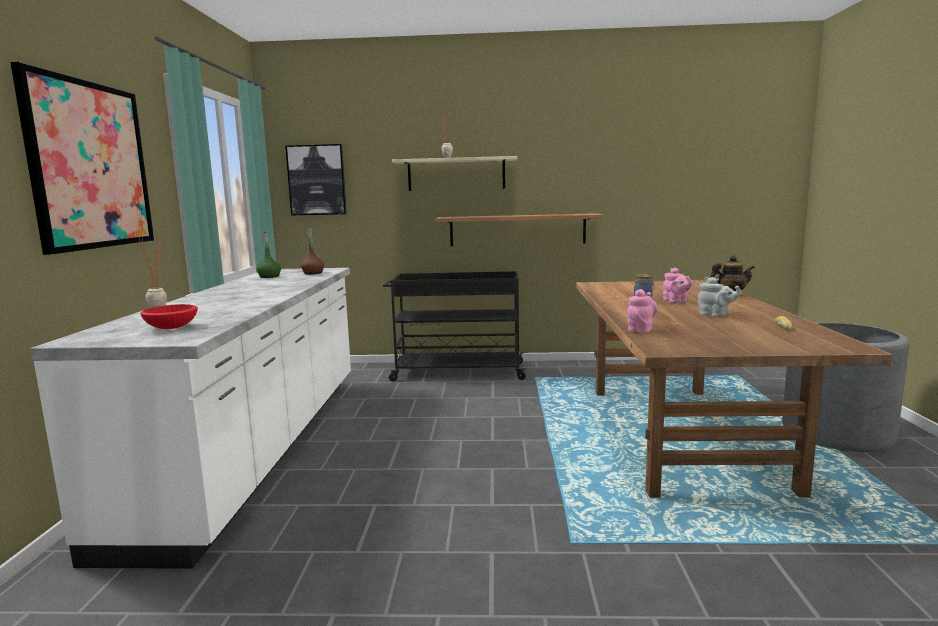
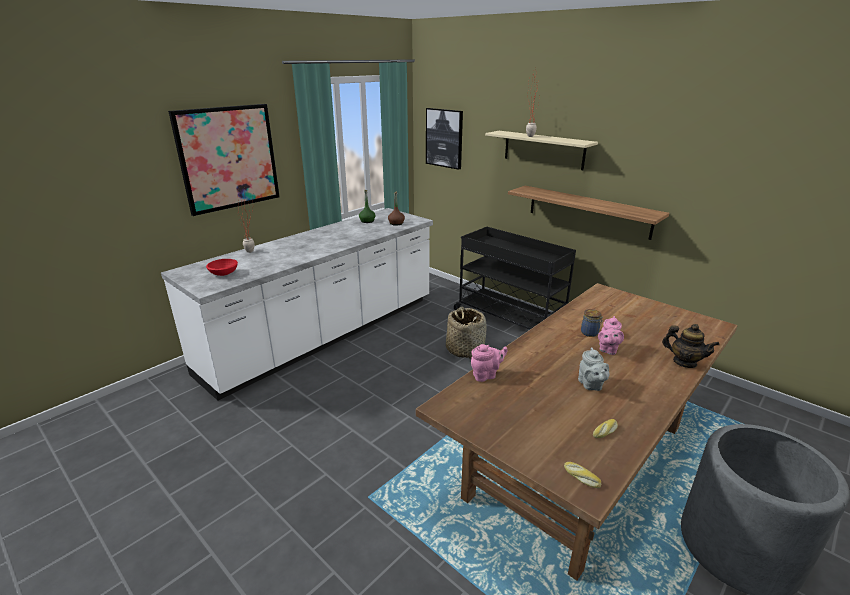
camera: 40 degrees right, 15 degrees up
(456, 404) = (465, 349): none -> basket
(833, 345) = (581, 478): none -> bread

